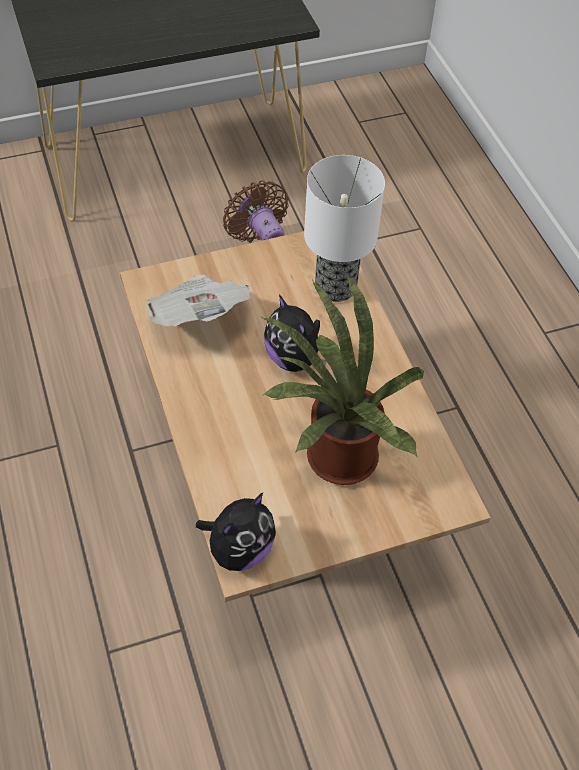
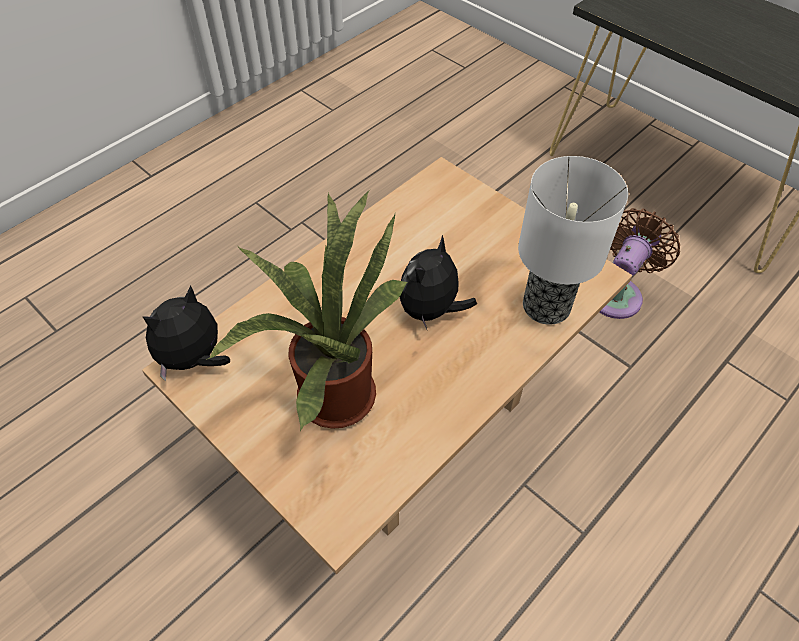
camera: 65 degrees right, 0 degrees up
(198, 318) = (429, 224): newspaper -> none
(239, 550) = (194, 359): plush toy -> plush toy turned 120 degrees clockwise

